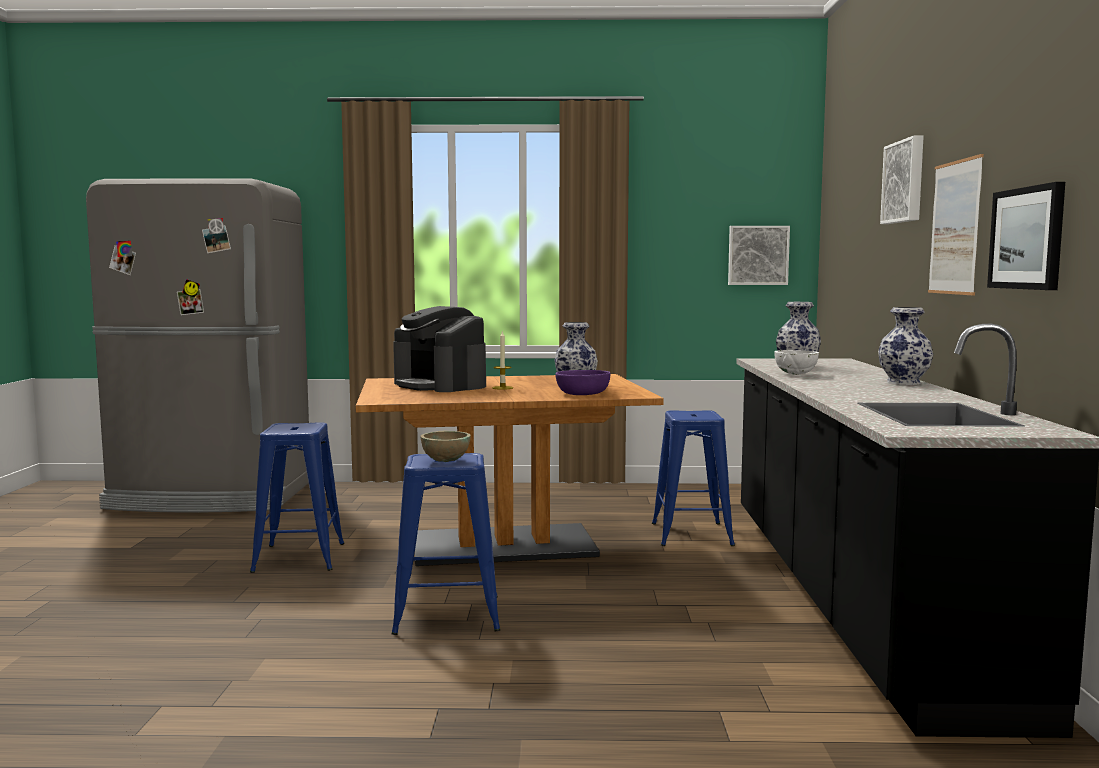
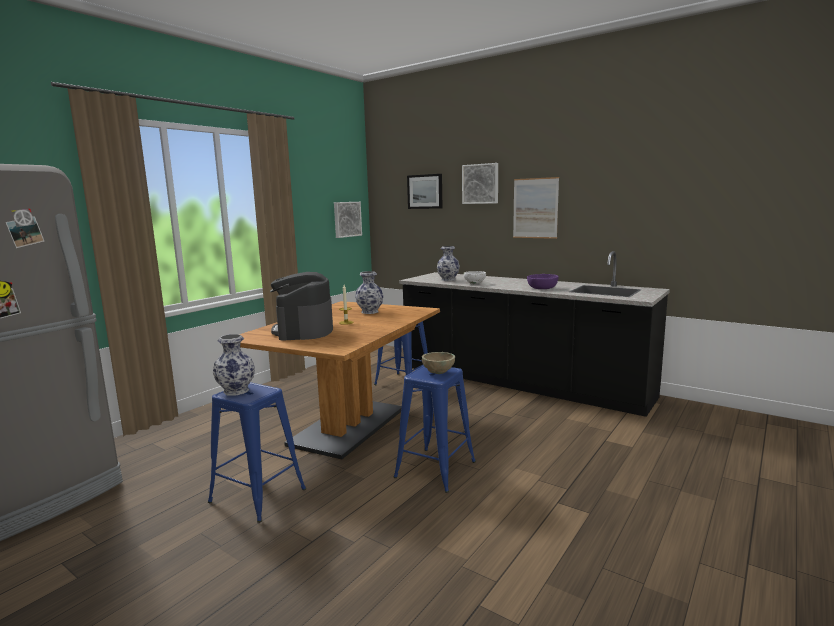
camera: 55 degrees left, 5 degrees up
(440, 385) = (304, 330): coffee machine -> coffee machine turned 90 degrees clockwise
(582, 394) = (401, 315): purple bowl -> purple bowl (542, 288)
(904, 382) = (522, 280): vase -> vase (237, 391)
(1027, 238) = (599, 215): picture -> picture (425, 191)

